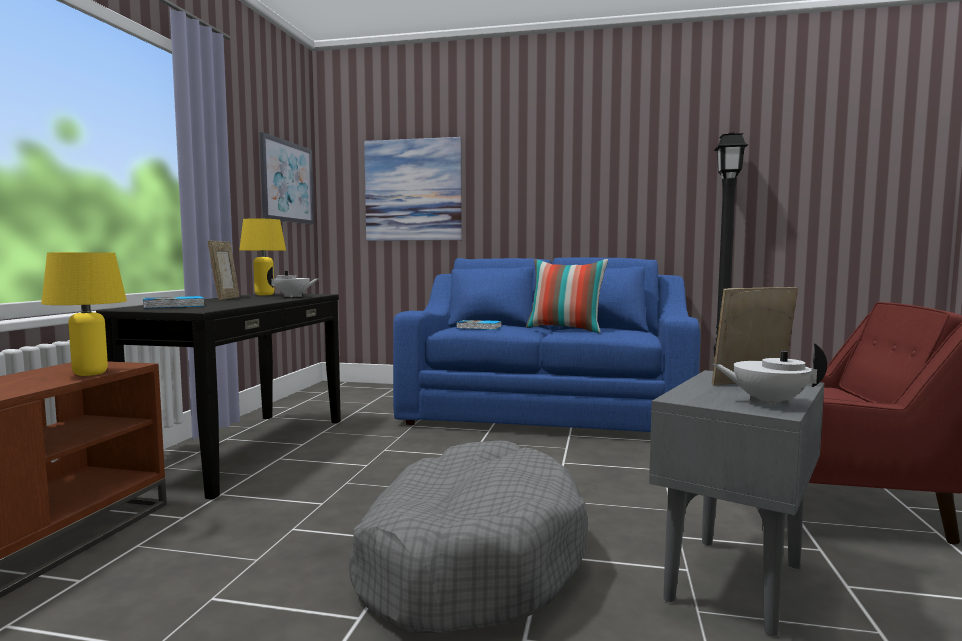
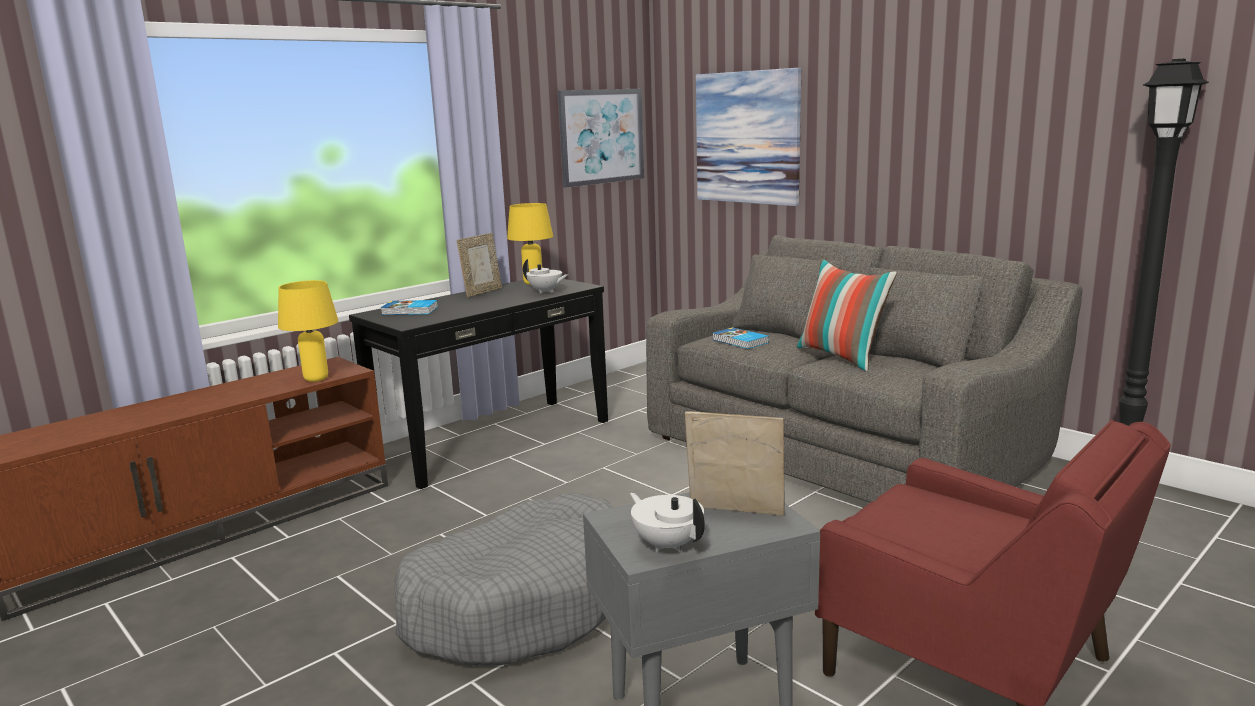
camera: 35 degrees right, 10 degrees up
(546, 411) = (843, 449): blue sofa -> grey sofa

